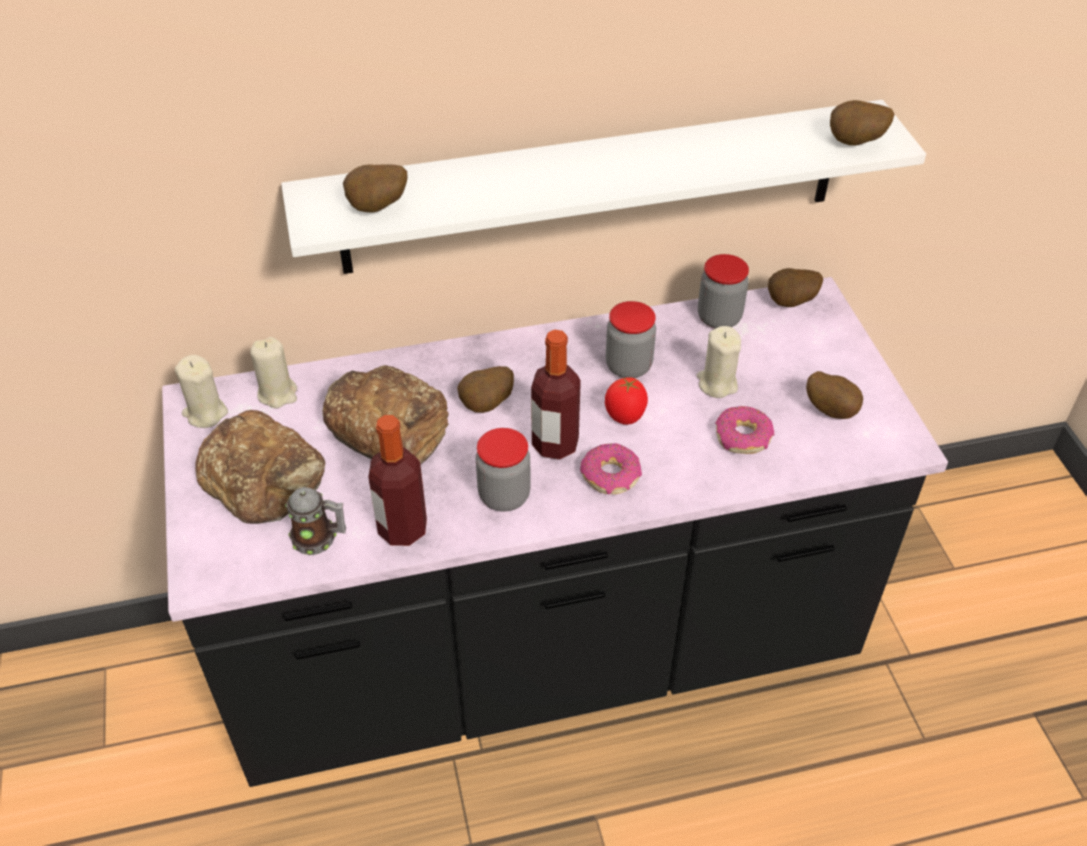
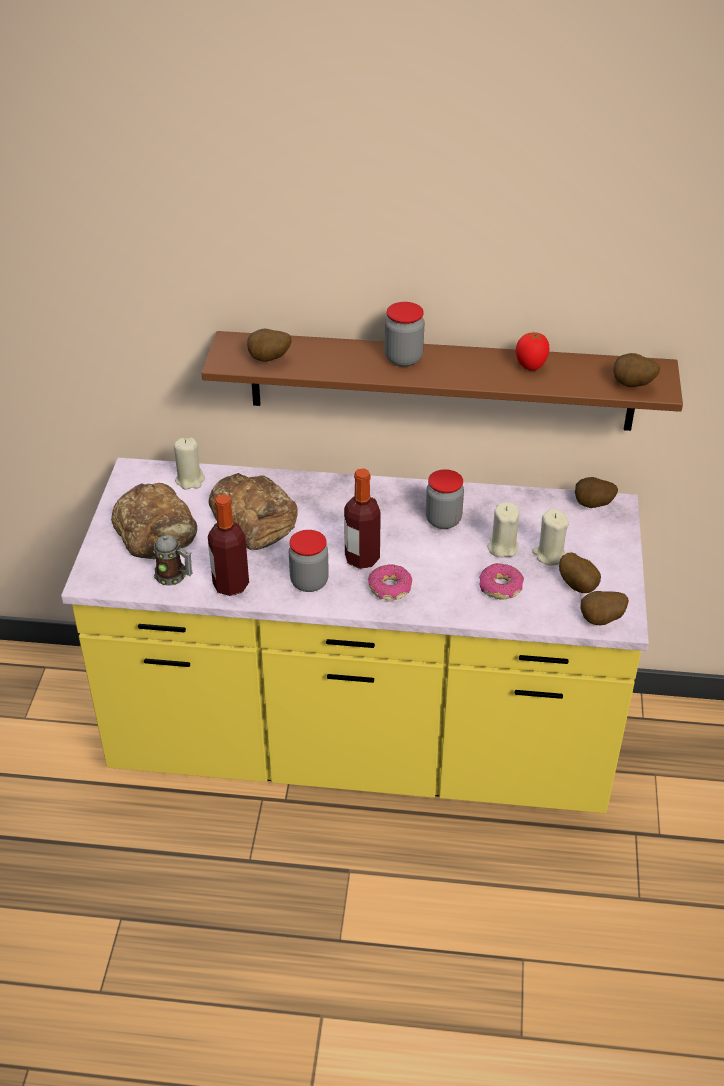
camera: 20 degrees right, 5 degrees down
(205, 413) = (137, 481): beige candle -> beige candle (549, 555)
(487, 405) = (328, 522): potato -> potato (601, 621)
(543, 653) = (362, 747): black counter -> yellow counter
(592, 188) = (441, 381): white shelf -> brown shelf
(625, 418) = (421, 553): tomato -> tomato (531, 367)
(719, 318) = (530, 503): jar -> jar (403, 358)

